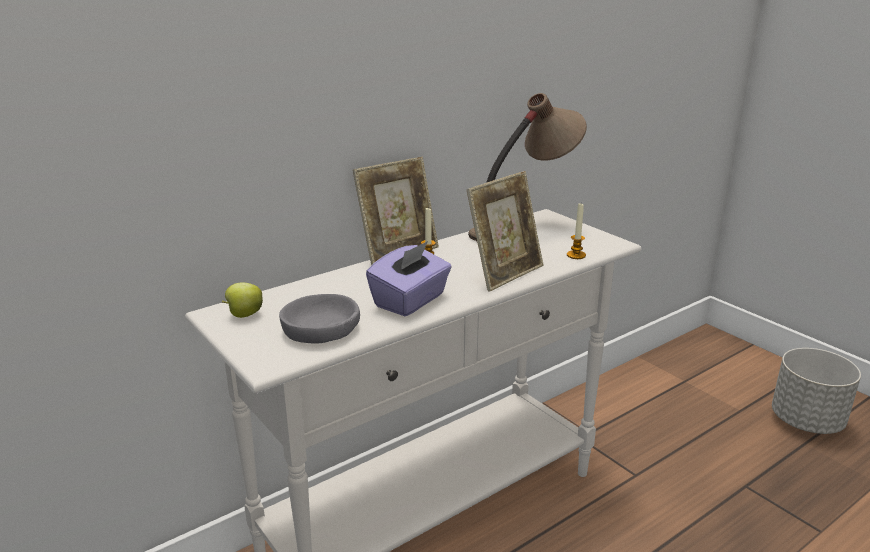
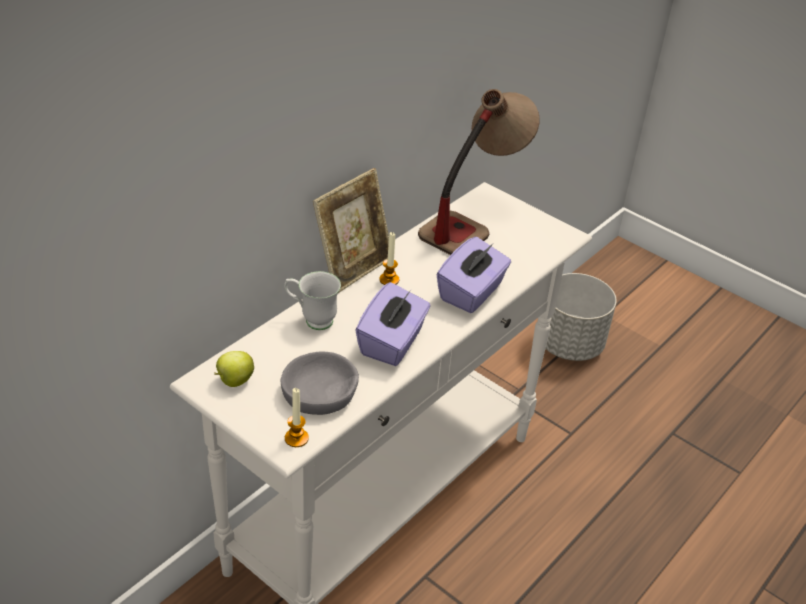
camera: 15 degrees left, 15 degrees up
(341, 281) = (312, 319): none -> white mug
(505, 273) = (471, 293): picture frame -> purple tissue box
(576, 255) = (533, 258): candle -> candle (296, 438)
(806, 421) = (722, 352): grey planter -> grey planter (569, 344)

